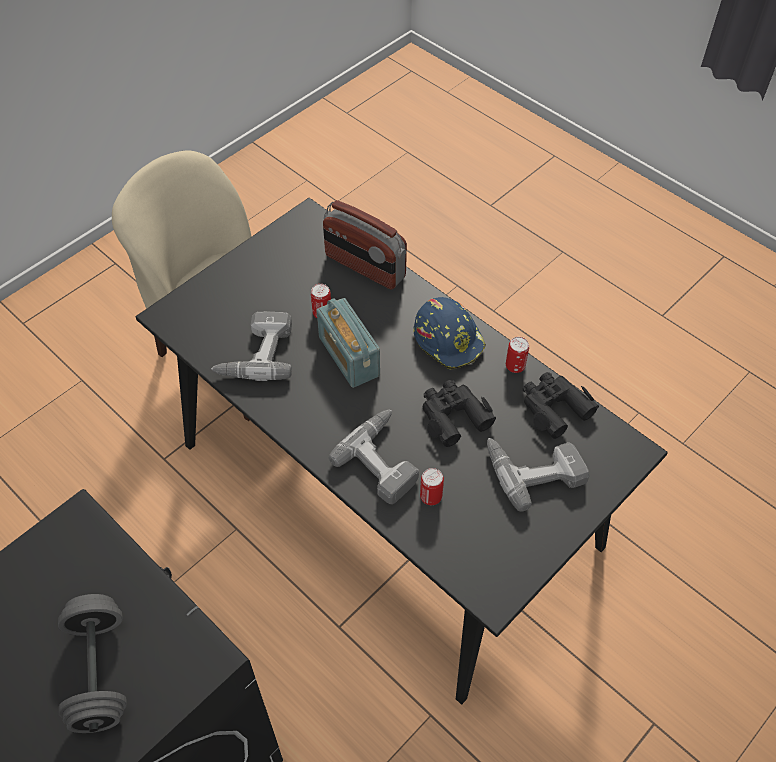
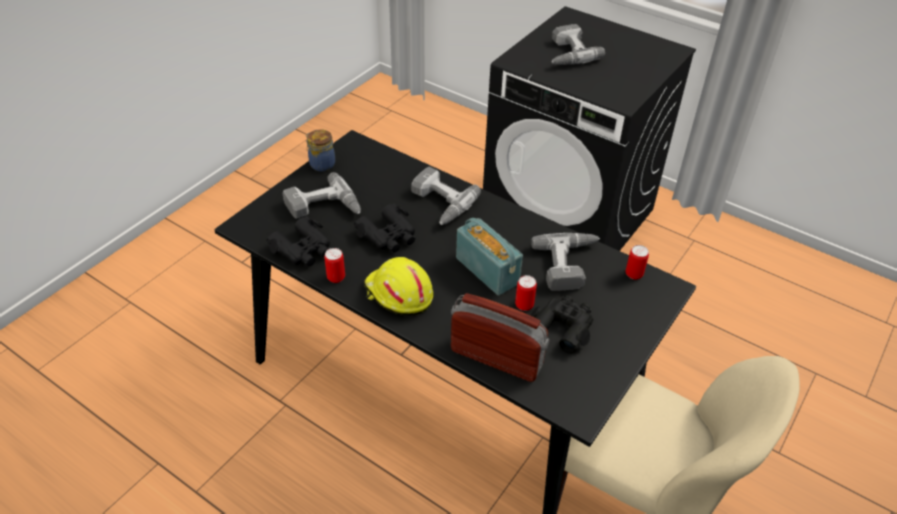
camera: 170 degrees right, 10 degrees down
(99, 672) = (567, 53): grey dumbbell -> power drill
(292, 288) = (562, 327): none -> black binoculars
(431, 497) = (400, 186): can -> can (634, 274)
(449, 339) = (398, 294): blue hard hat -> yellow hard hat
(541, 554) = (321, 164): none -> jar

